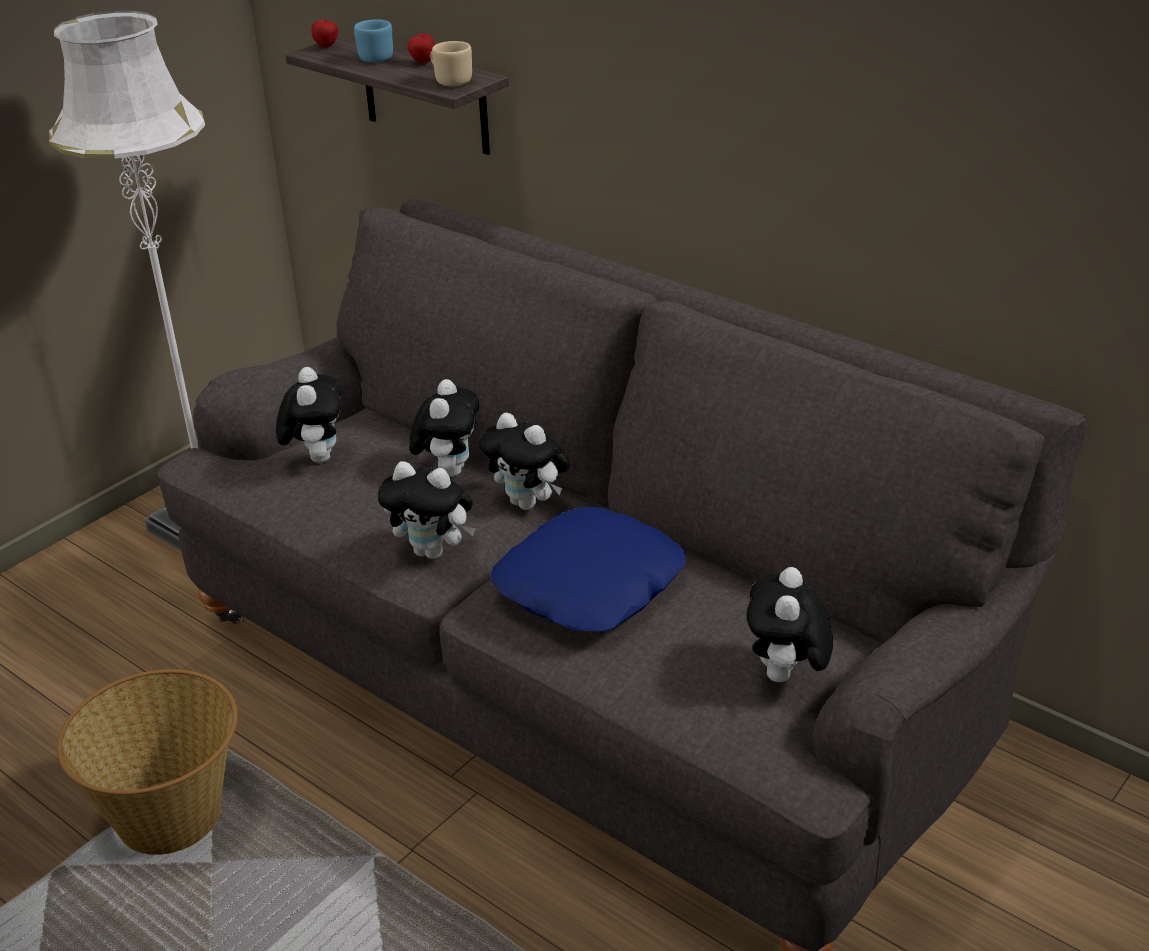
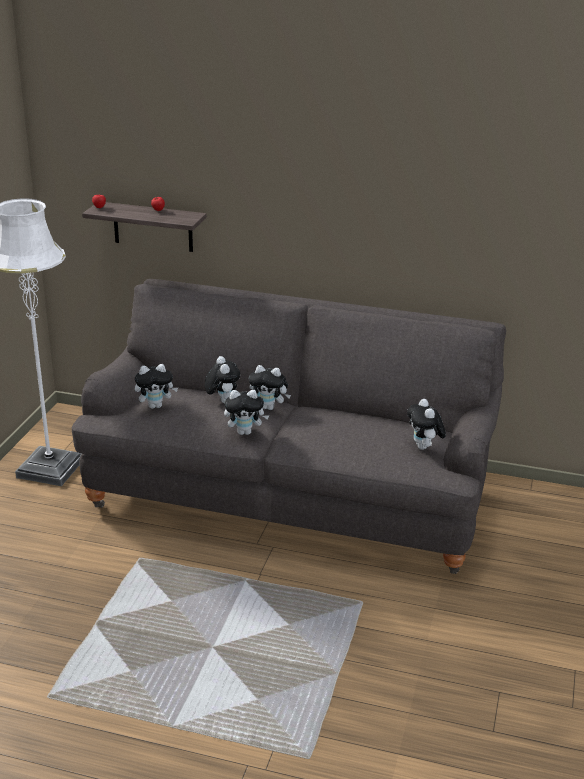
camera: 25 degrees left, 5 degrees down
(171, 815) = (135, 589): basket -> none
(316, 457) = (156, 406): plush toy -> plush toy turned 105 degrees clockwise
(373, 58) = (130, 210): blue mug -> none
(450, 81) = (182, 218): beige mug -> none
(590, 585) = (324, 431): blue pillow -> none

